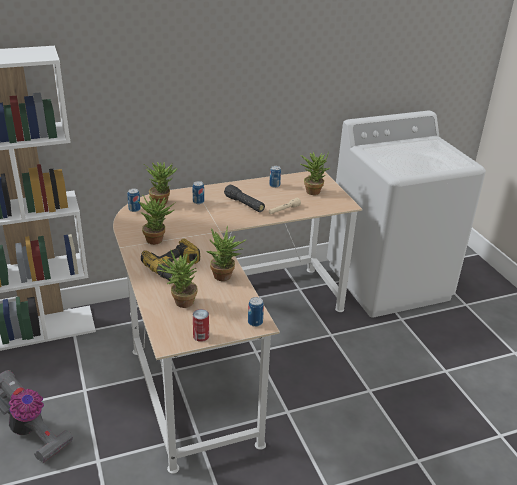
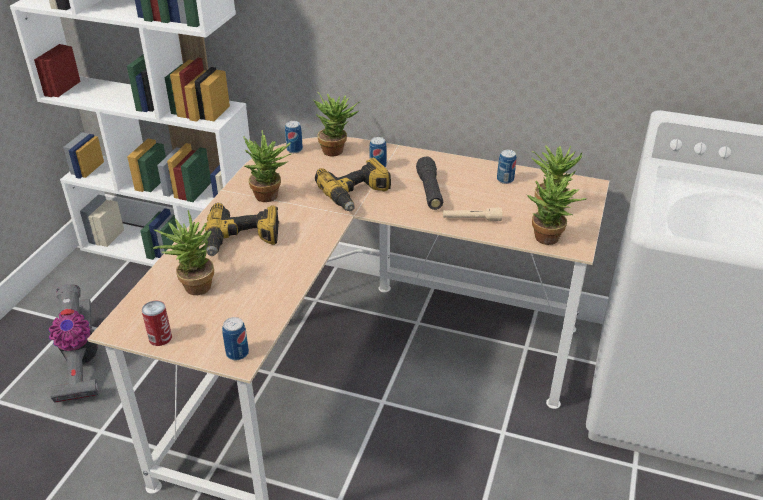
camera: 40 degrees right, 5 degrees up
(207, 220) = (356, 195): none -> power drill
(225, 277) = (280, 278): potted plant -> potted plant (548, 241)

